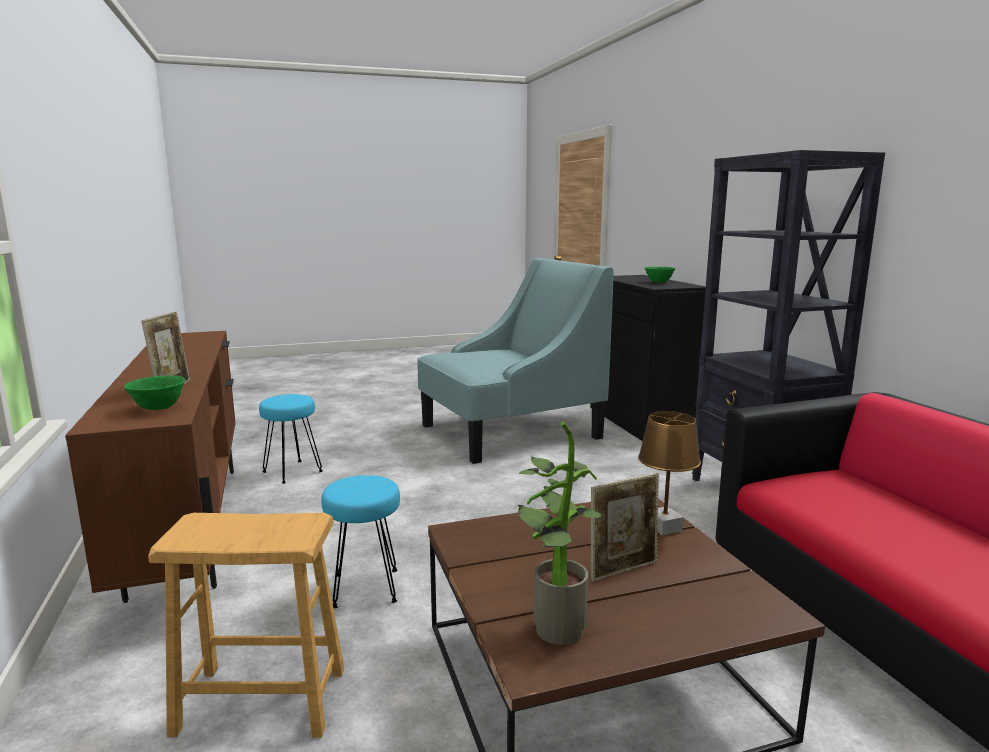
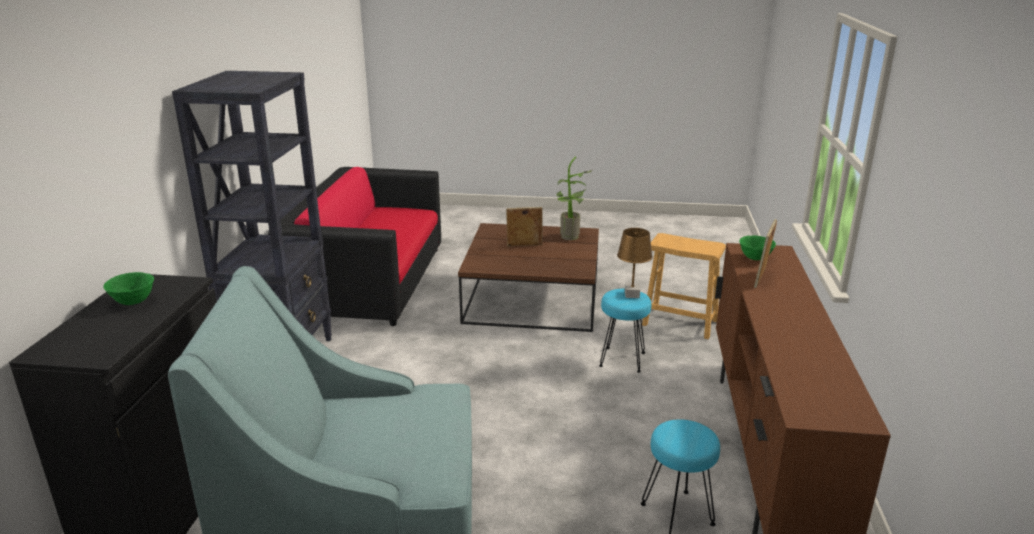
camera: 155 degrees left, 10 degrees up
(663, 527) = (481, 256): brown table lamp -> brown table lamp (632, 294)

